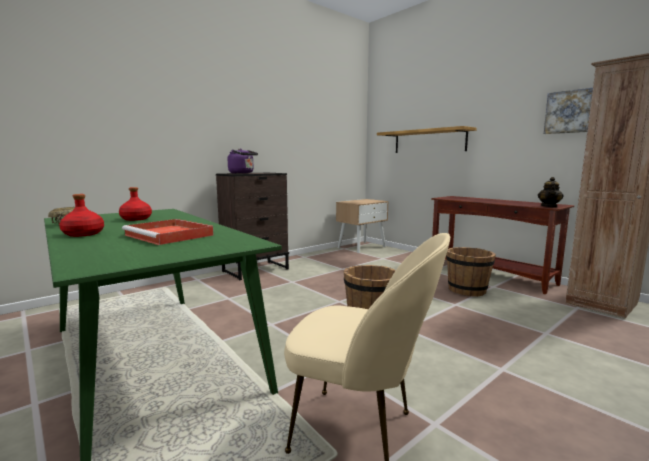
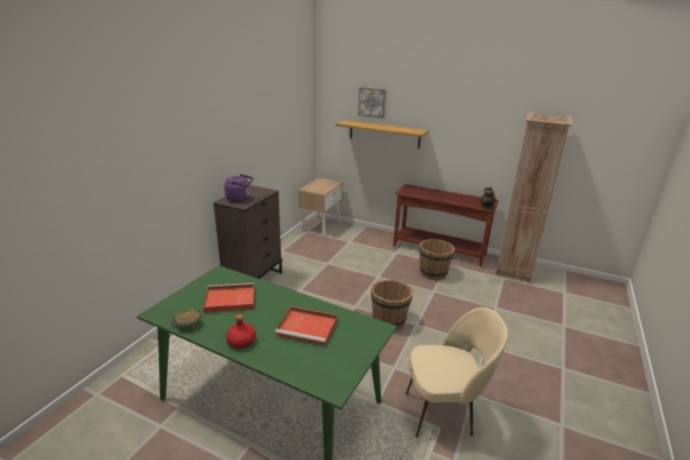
camera: 25 degrees left, 15 degrees up
(135, 219) = (229, 300): red bottle -> red tray
(569, 112) = (500, 132): picture -> picture (372, 102)

